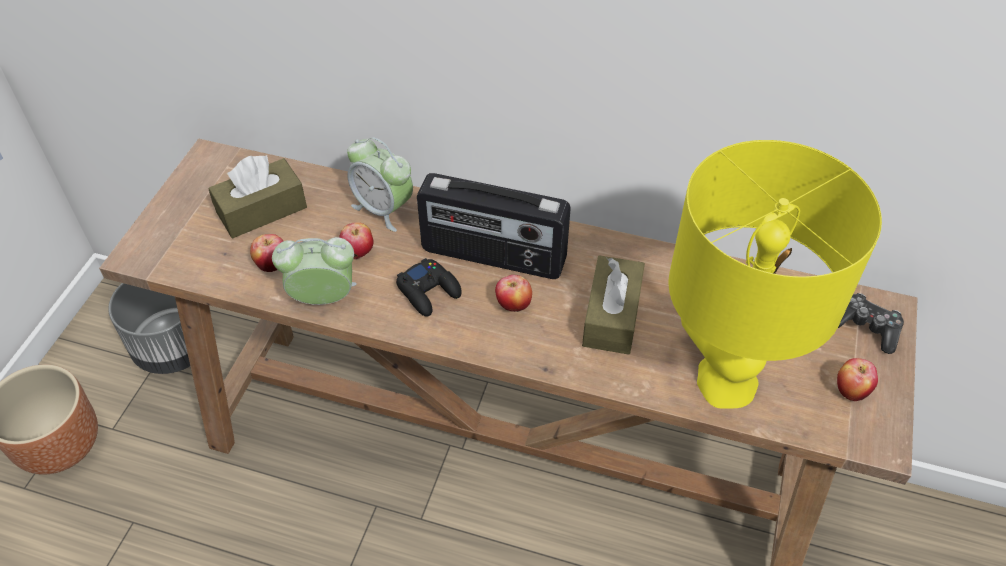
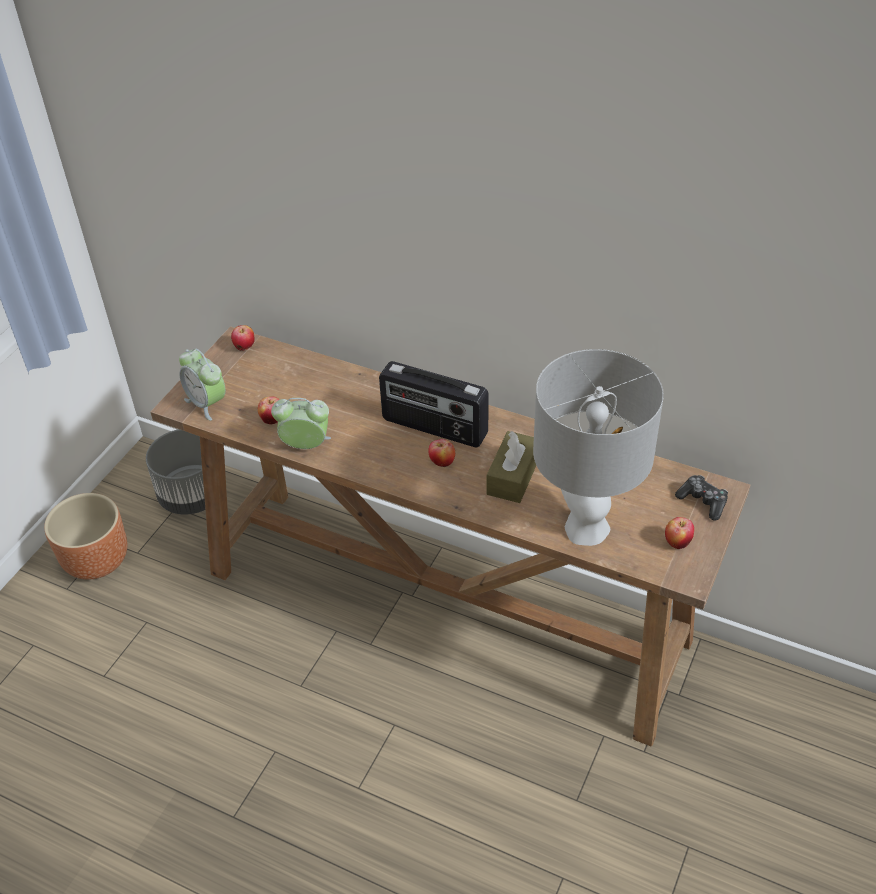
camera: 10 degrees right, 5 degrees down
(262, 210) = (270, 381): brown tissue box -> none
(359, 253) = (336, 417): apple -> apple (245, 348)
(383, 209) = (359, 388): alarm clock -> alarm clock (207, 403)
(429, 291) = (382, 448): black game controller -> none
(725, 381) = (585, 527): yellow table lamp -> grey table lamp

